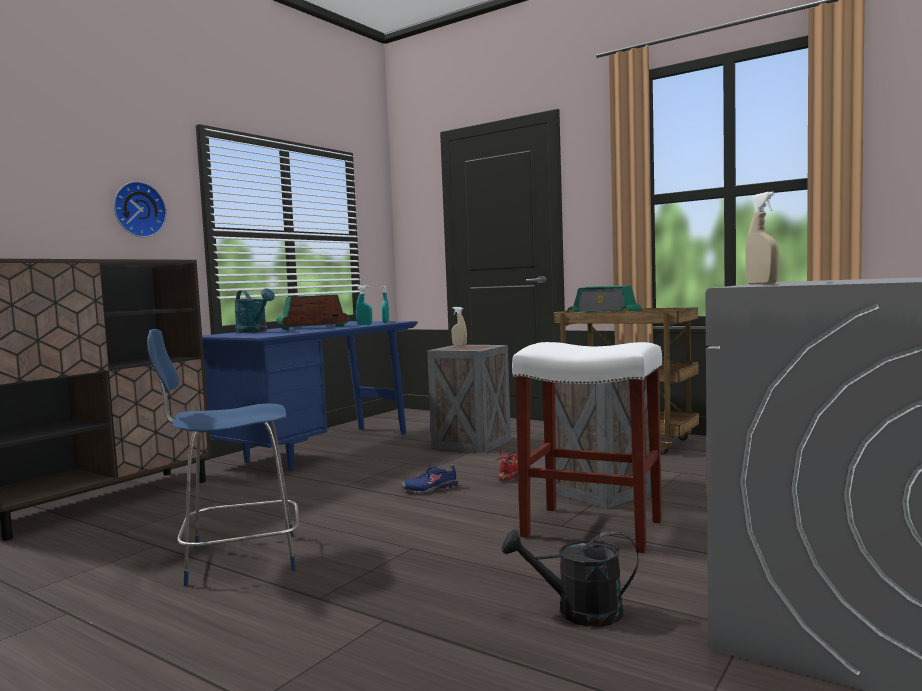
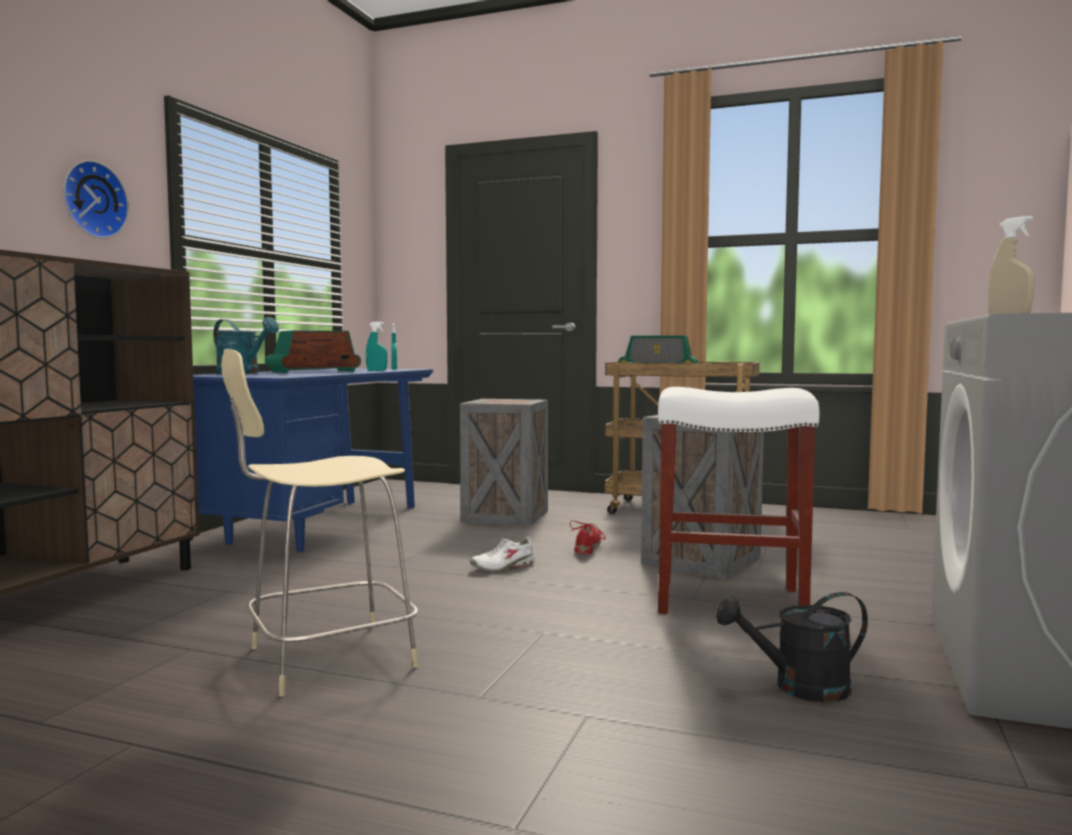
camera: 15 degrees left, 0 degrees up
(237, 559) = (325, 658): blue stool -> beige stool
(430, 489) = (503, 567): blue shoe -> white shoe
(459, 345) = (489, 399): beige spray bottle -> none

